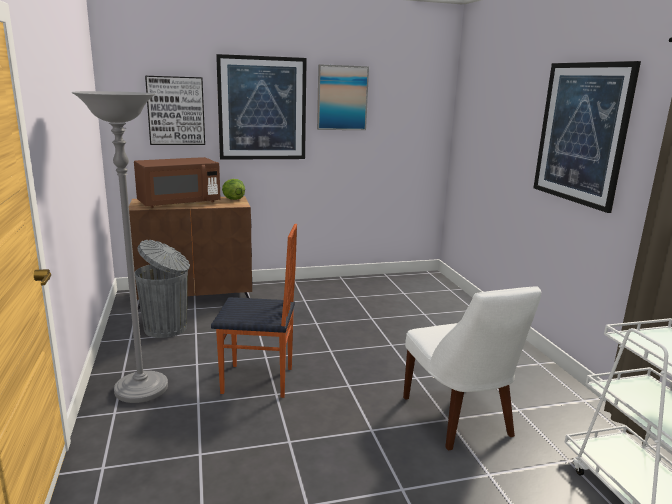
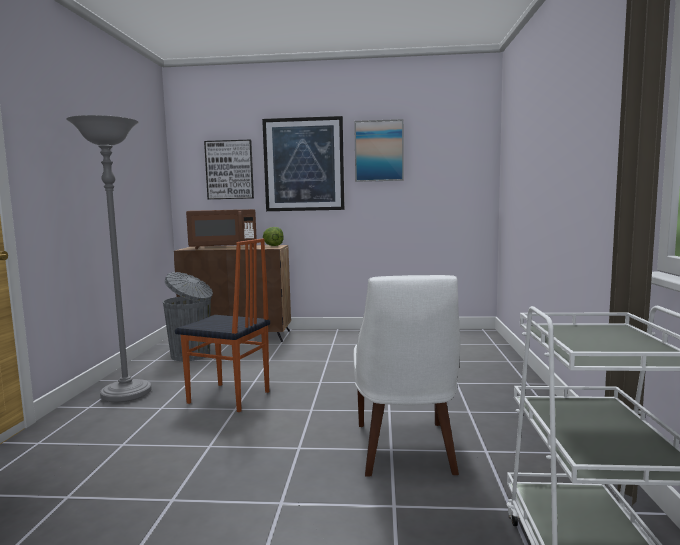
camera: 20 degrees right, 10 degrees down
(581, 133) = (576, 133): picture -> none

